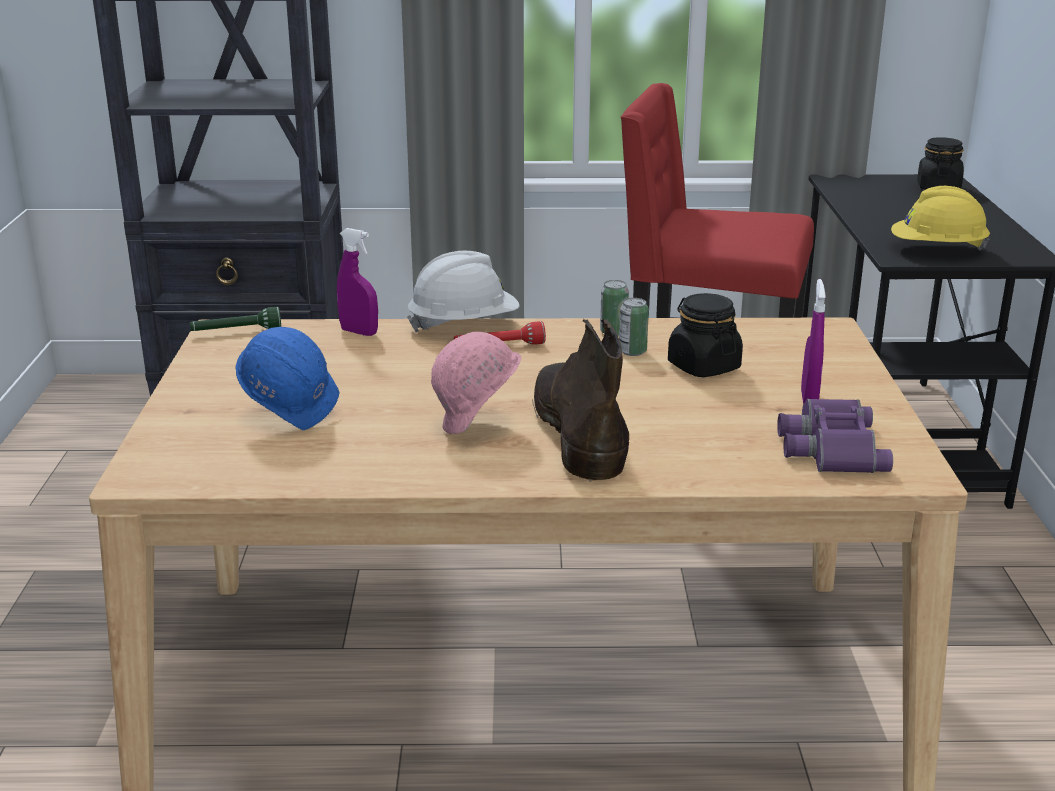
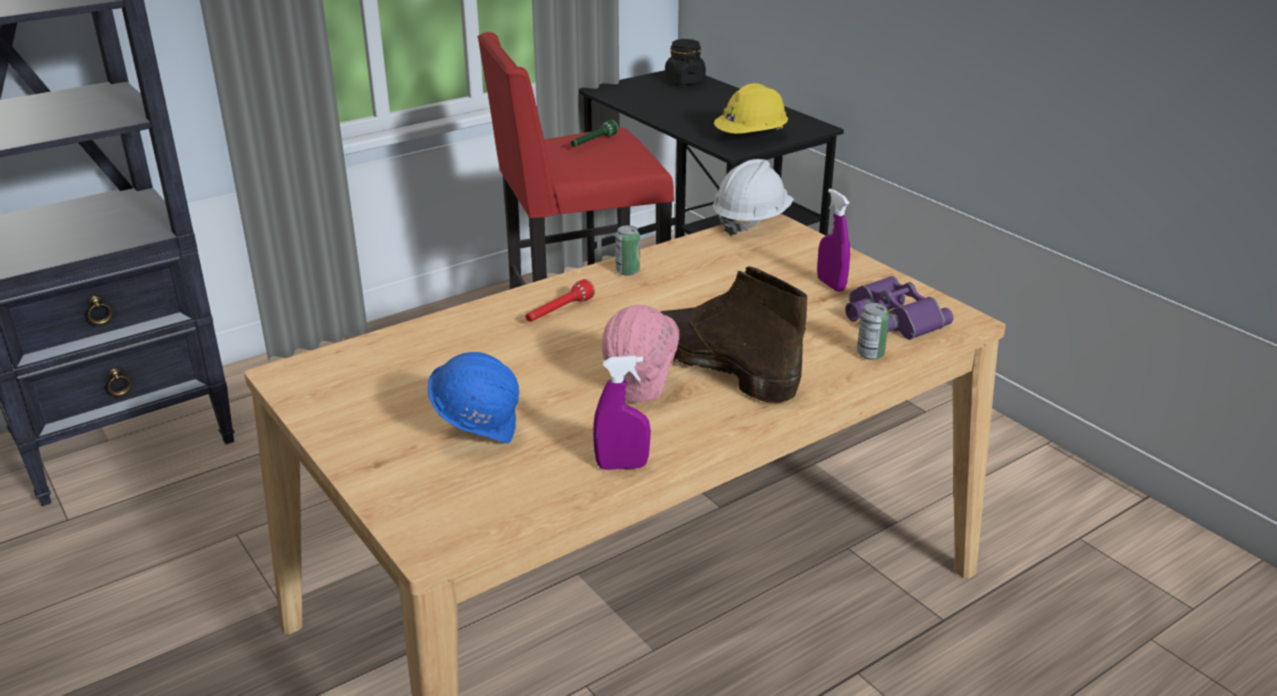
camera: 35 degrees left, 5 degrees up
(236, 332) = (304, 371): green flashlight -> green flashlight (593, 142)
(359, 332) = (421, 335): purple spray bottle -> purple spray bottle (622, 466)
(464, 325) = (502, 301): white hard hat -> white hard hat (751, 221)
(632, 351) = (664, 284): can -> can (870, 354)
(703, 366) = (730, 281): black jar -> none

